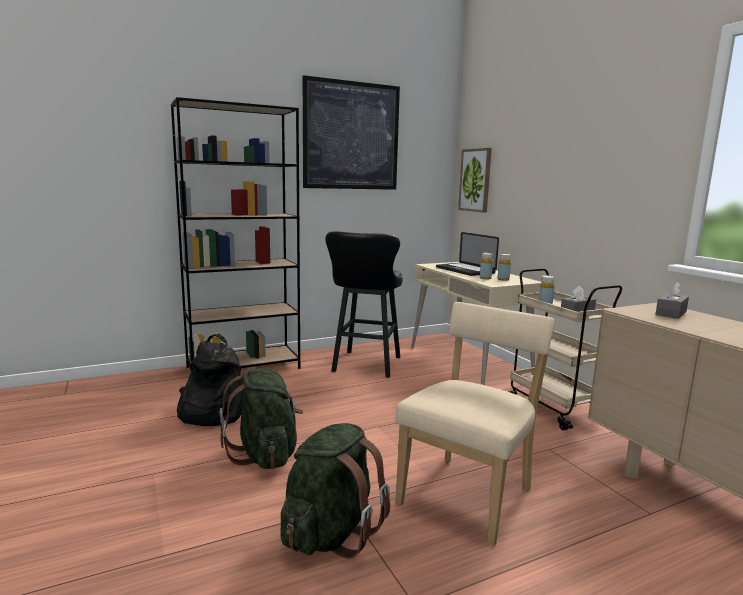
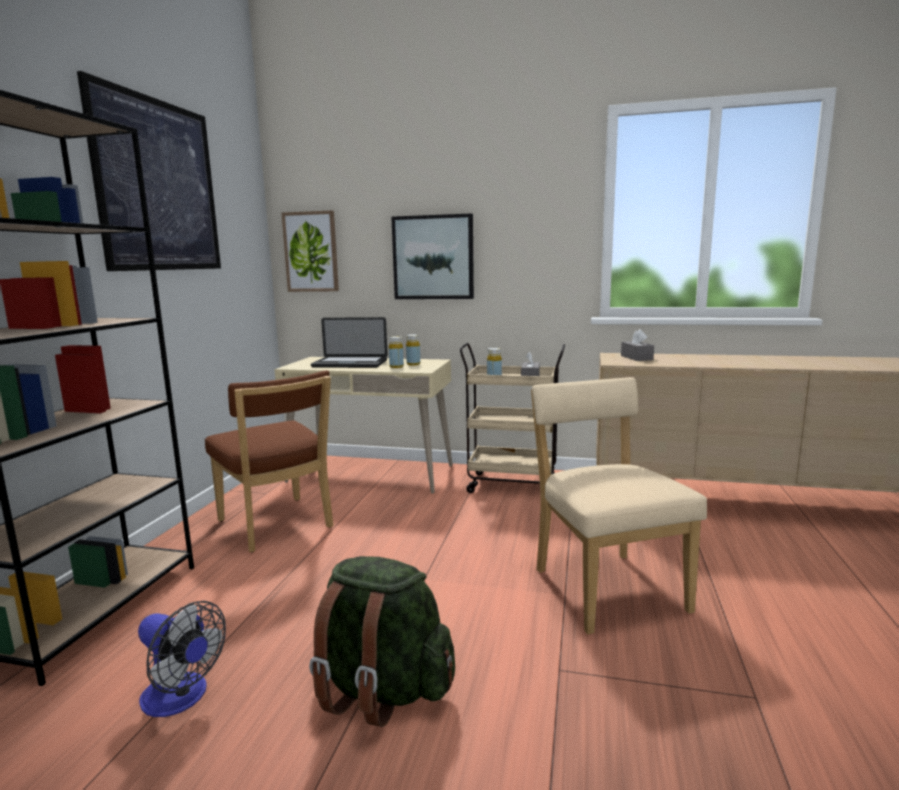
camera: 50 degrees left, 0 degrees up
(212, 412) = (181, 698): black backpack -> fan
(331, 533) = (604, 703): green backpack -> none
(364, 367) = (277, 526): black stool -> brown chair
(548, 189) = (433, 257): none -> picture

